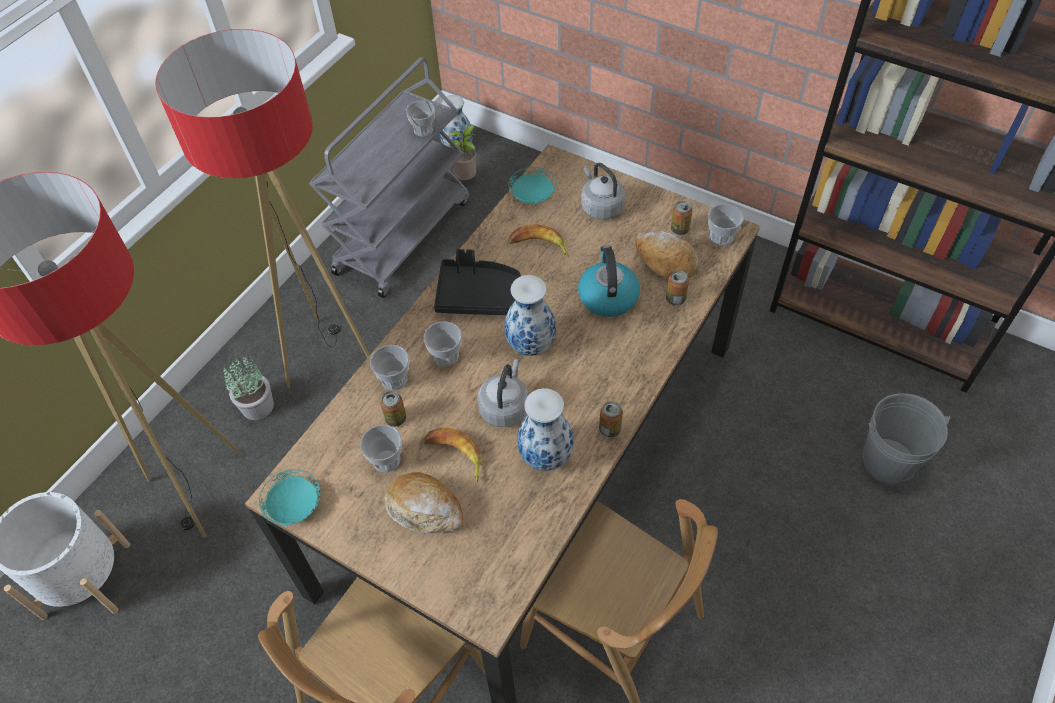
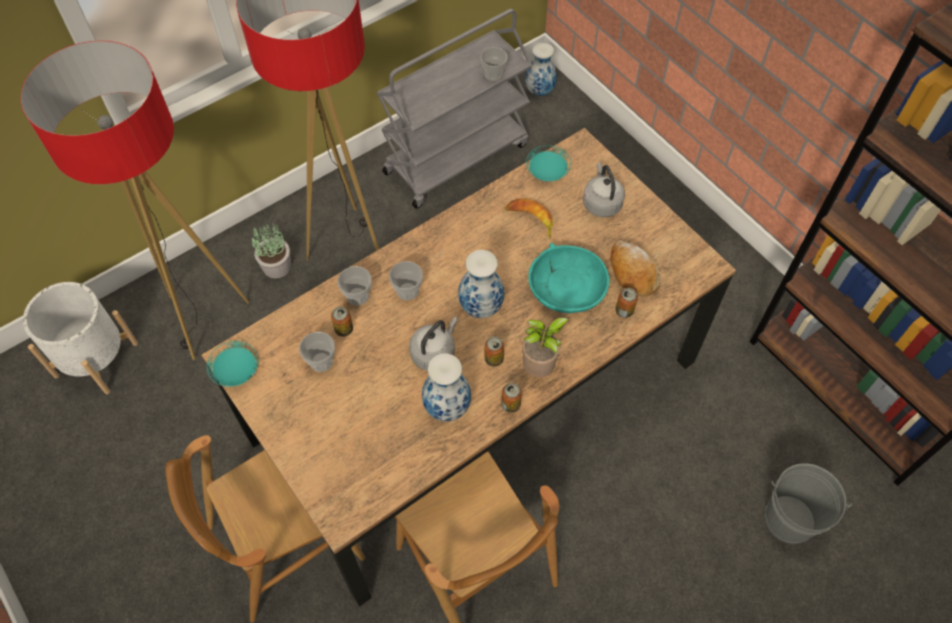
camera: 20 degrees right, 5 degrees up
(425, 509) = (332, 413): bread -> none
(455, 455) = (376, 378): banana -> none
(467, 179) = (535, 123): potted plant -> potted plant (540, 369)
(478, 295) = (458, 247): black tray -> none
(607, 296) = (566, 287): kettle -> turquoise bowl
(679, 229) = (660, 248): can -> can (493, 359)
(721, 237) = (694, 269): cup -> none

